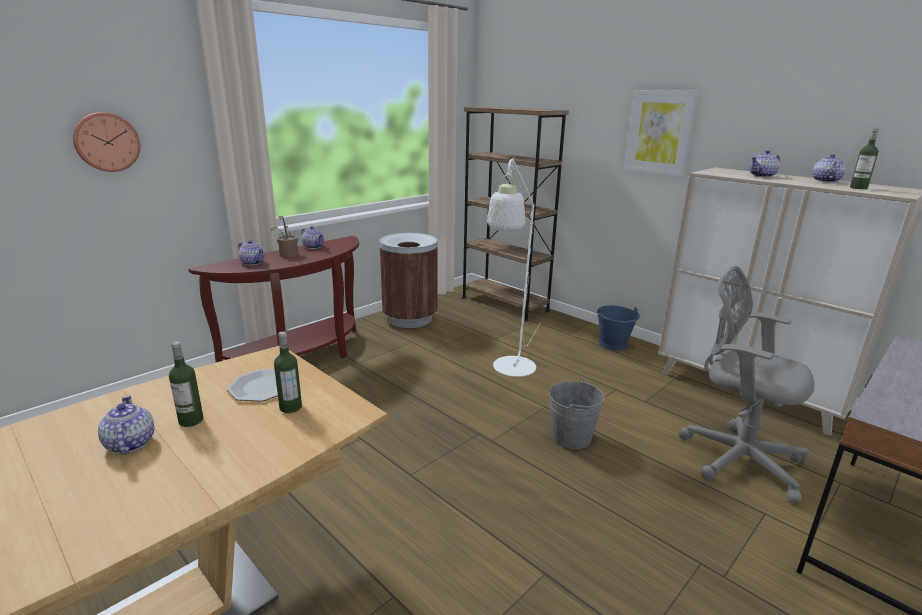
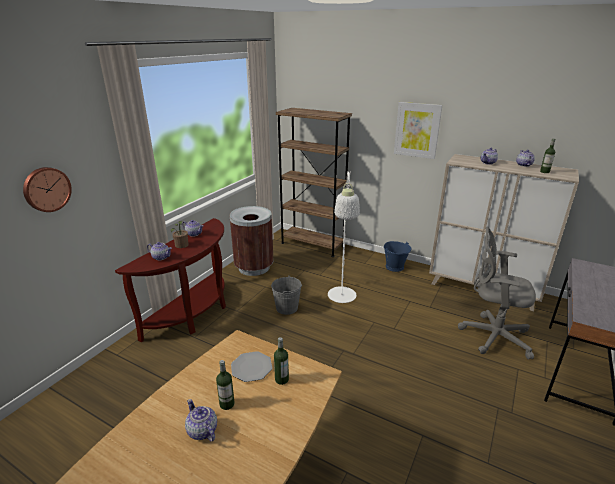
camera: 15 degrees left, 5 degrees up
(571, 437) = (398, 341): grey bucket -> grey bucket (287, 308)

